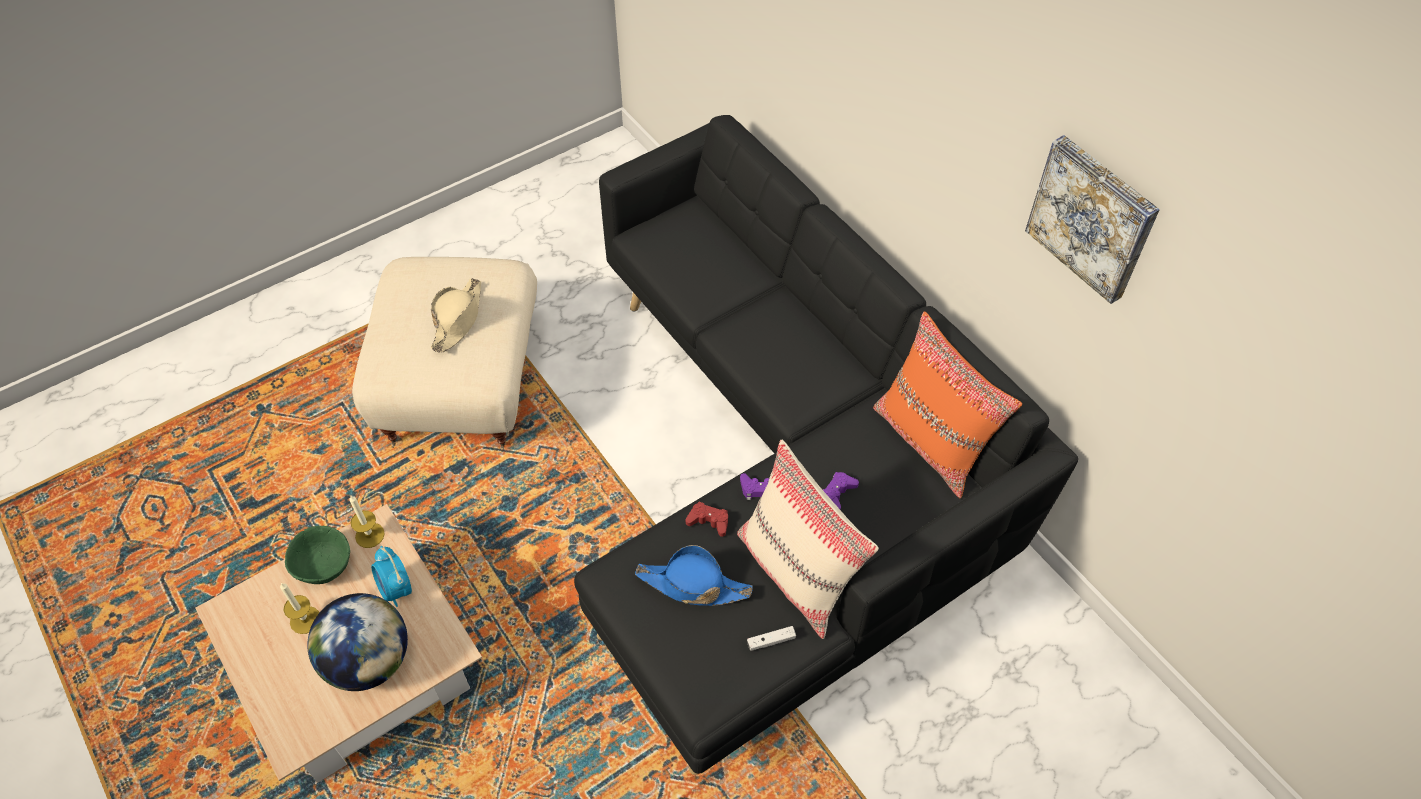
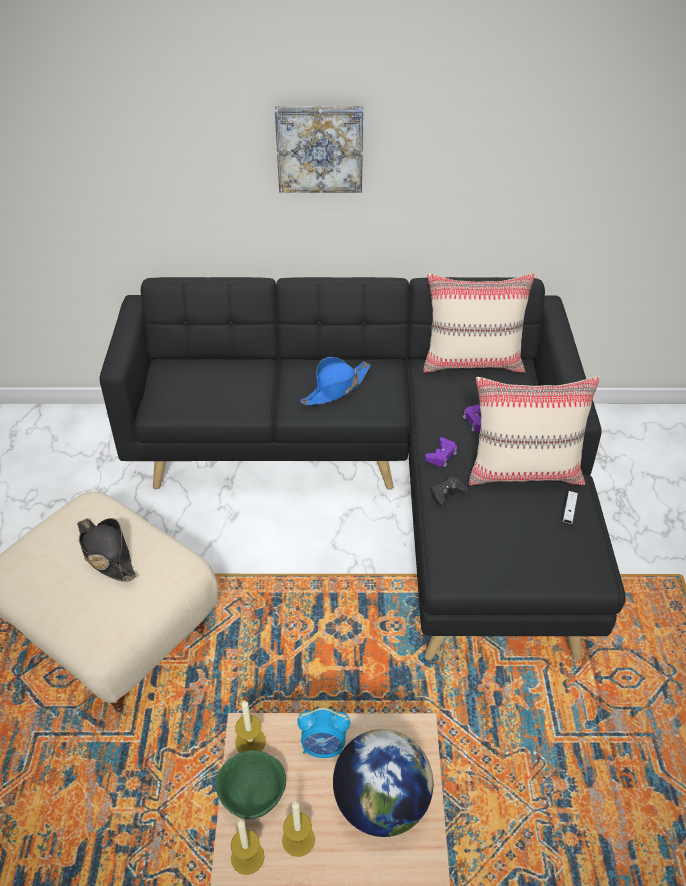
camera: 55 degrees left, 10 degrees down
(272, 594) = (247, 857): none -> candle
(458, 319) = (106, 554): beige hat -> black hat
(693, 585) = (495, 528): blue hat -> blue hat (336, 388)
(709, 521) = (447, 494): red game controller -> black game controller
(932, 442) = (472, 362): orange pillow -> beige pillow
(1093, 217) = (524, 113): picture -> picture (320, 148)

